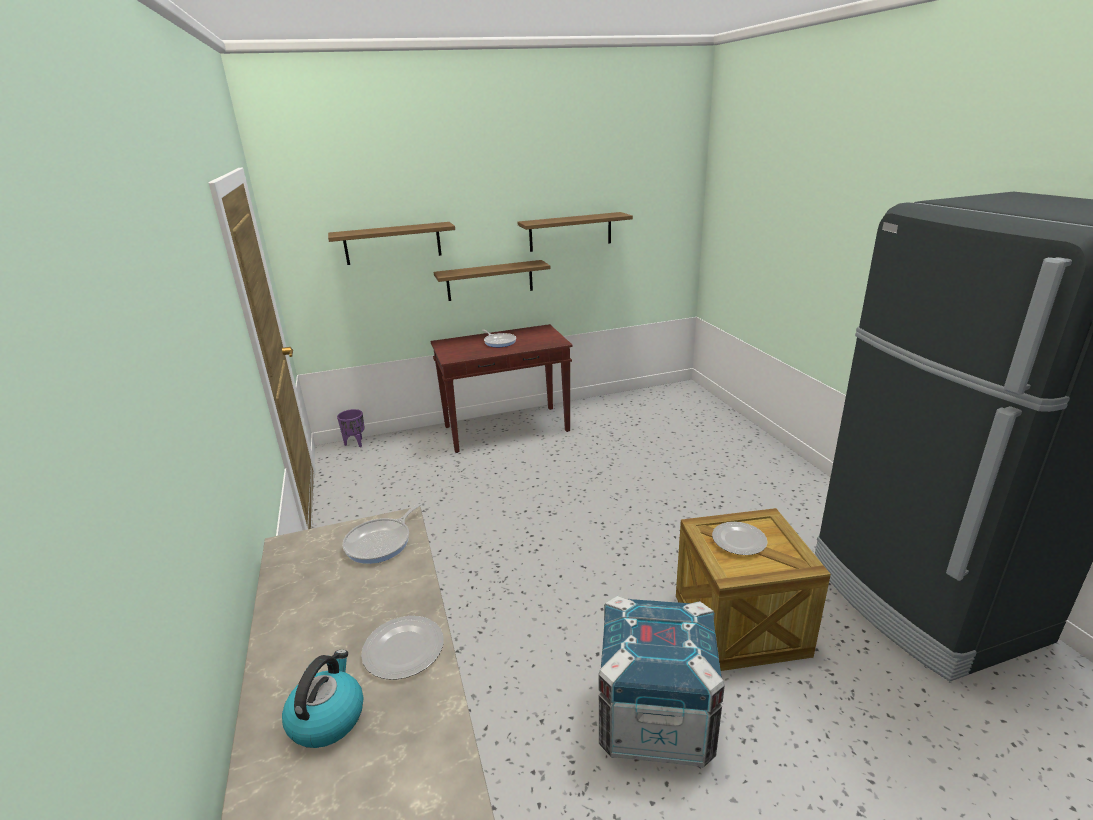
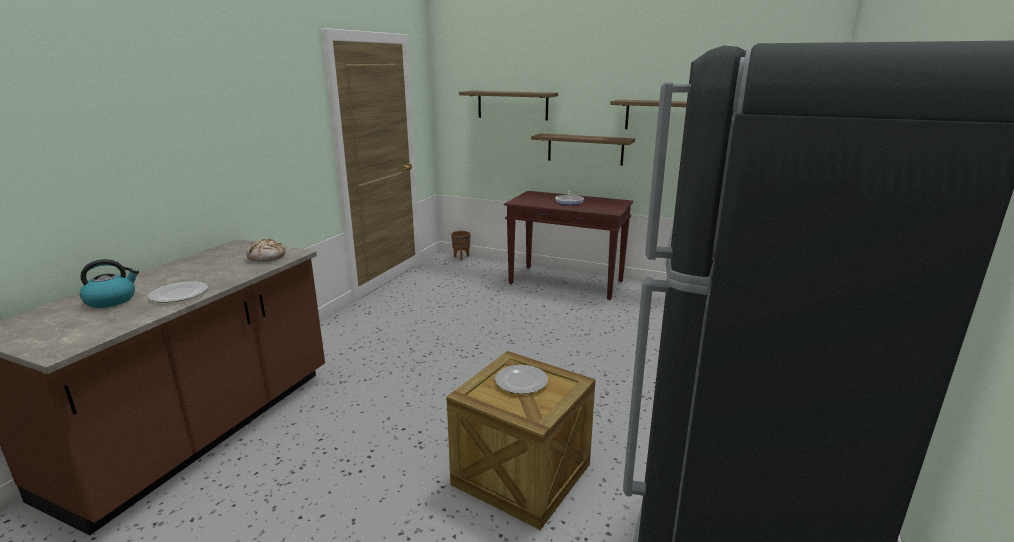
camera: 40 degrees right, 5 degrees down
(355, 443) = (461, 257): purple planter -> brown planter
(381, 542) = (267, 257): frying pan -> bread
(655, 718) = (374, 481): crate -> none

